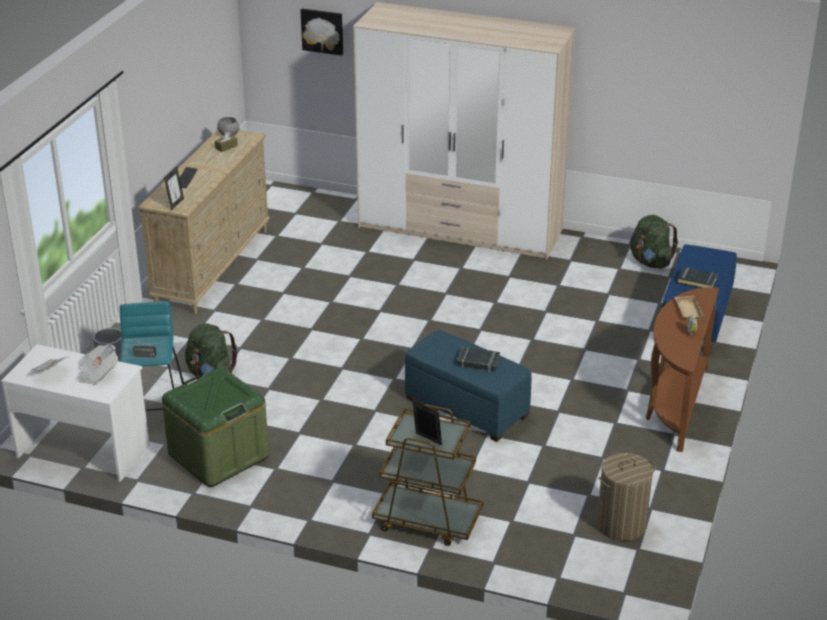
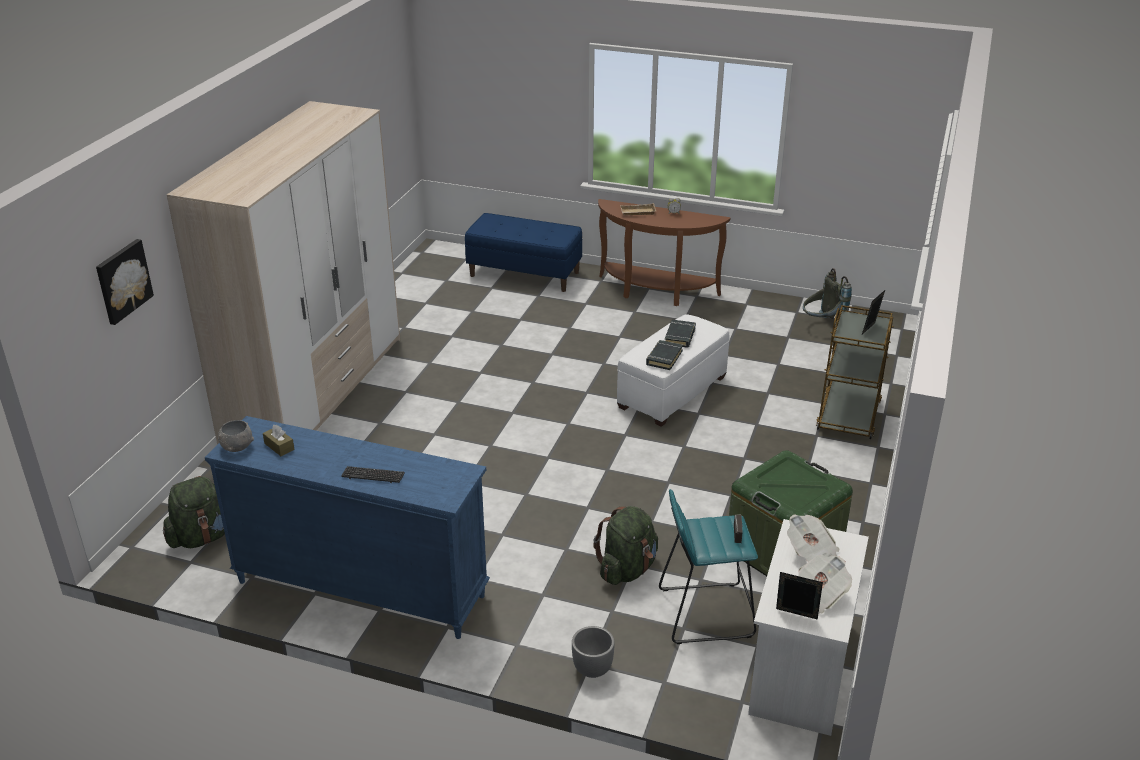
camera: 90 degrees left, 0 degrees up
(175, 204) = (451, 478): picture frame -> picture frame (796, 616)
(213, 266) = (360, 588): beige dresser -> blue dresser
(466, 408) = (672, 393): blue ottoman -> white ottoman
(621, 525) = (821, 325): laundry basket -> grey backpack
(650, 262) = (417, 287): green backpack -> green backpack (202, 537)
(697, 281) = (533, 232): black book -> black book (664, 358)

